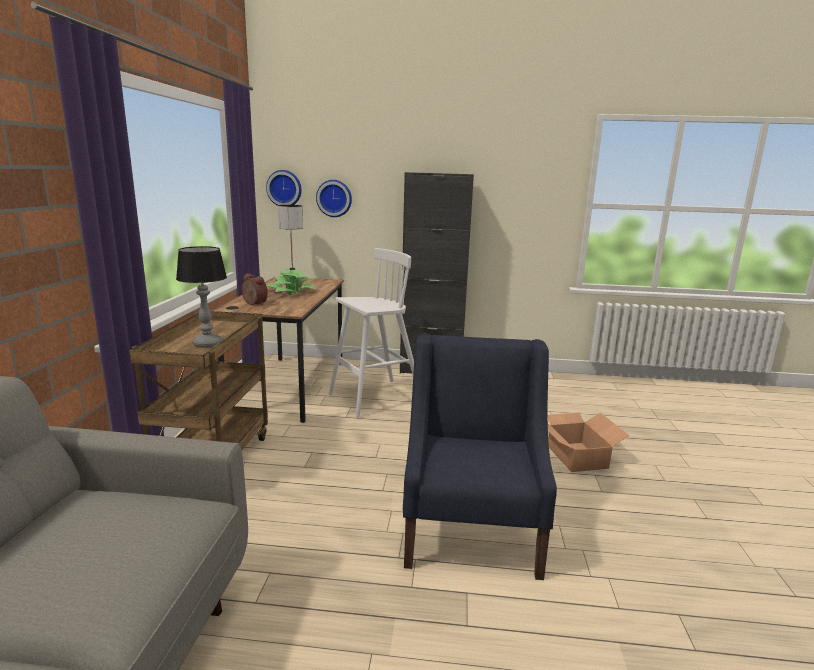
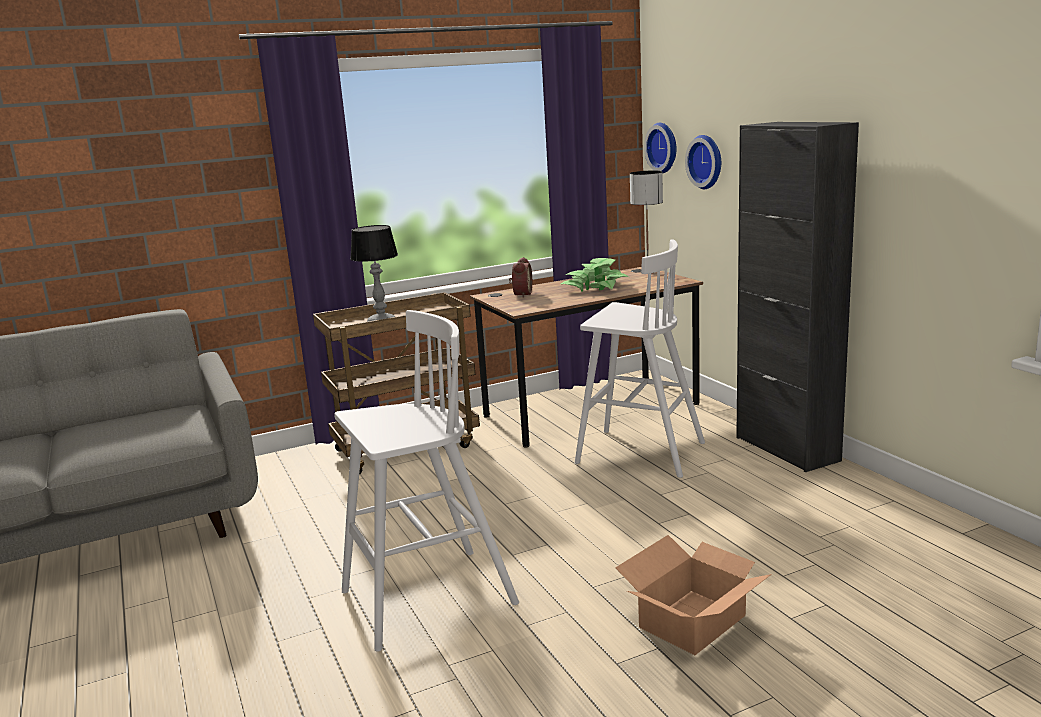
camera: 60 degrees right, 0 degrees up
(472, 530) = (424, 599): blue armchair -> white stool

